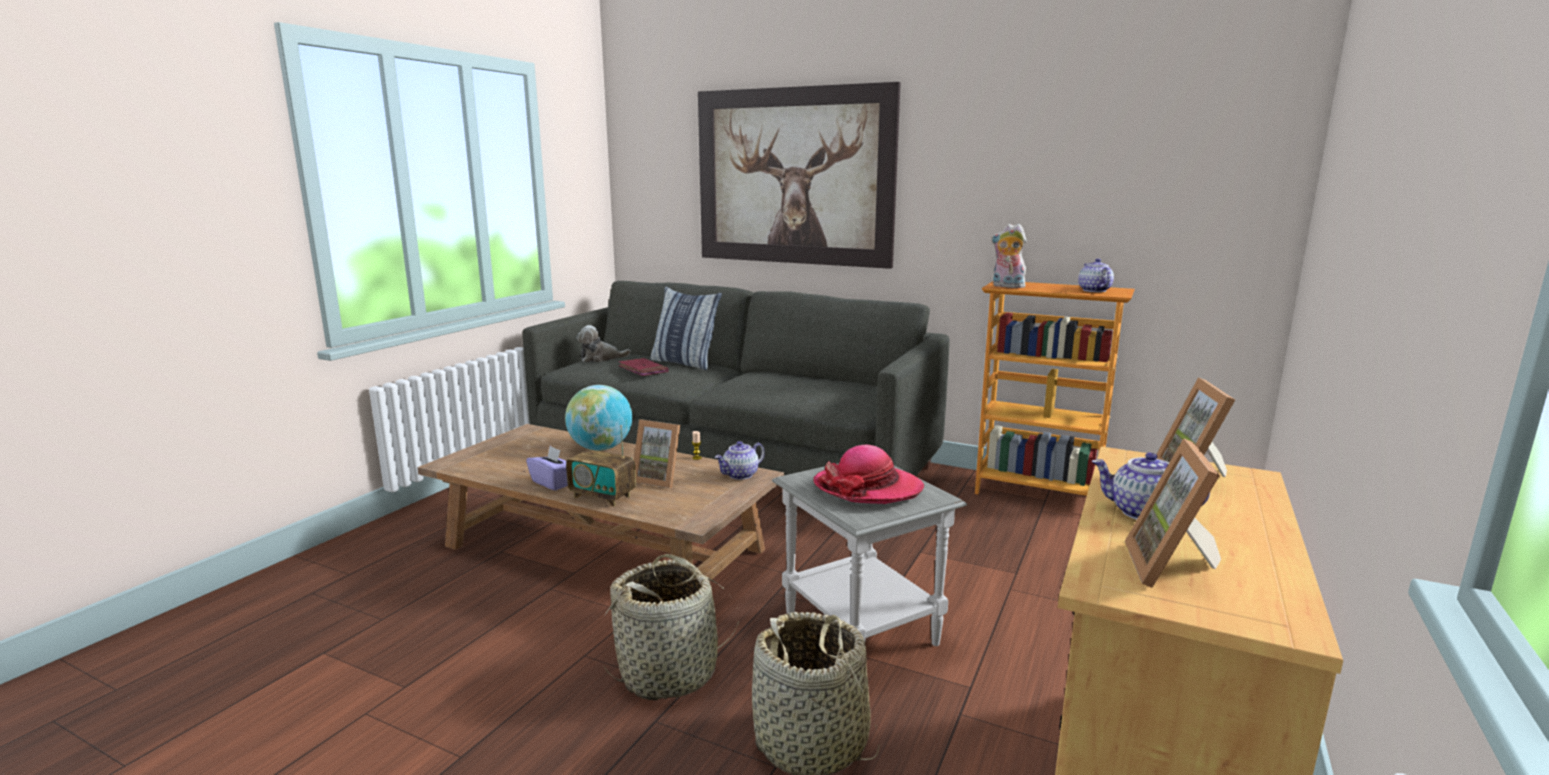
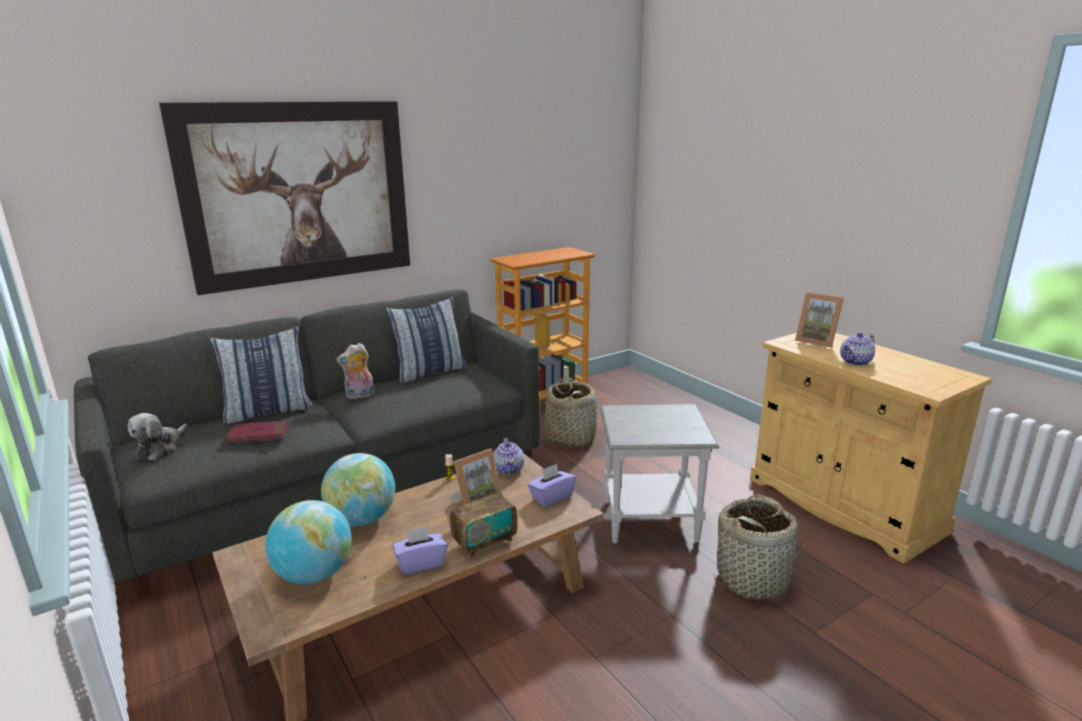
camera: 60 degrees left, 5 degrees up
(516, 456) = (314, 575): none -> globe
(669, 672) = (647, 617): basket -> basket (570, 438)
(707, 505) = (551, 497): none -> purple tissue box
(838, 381) = (430, 372): none -> pillow
(867, 488) = (657, 422): hat -> none
(1006, 286) = (519, 262): plush toy -> plush toy (359, 396)
(1093, 290) = (563, 253): teapot -> none
(1173, 568) = (916, 375): picture frame -> none

